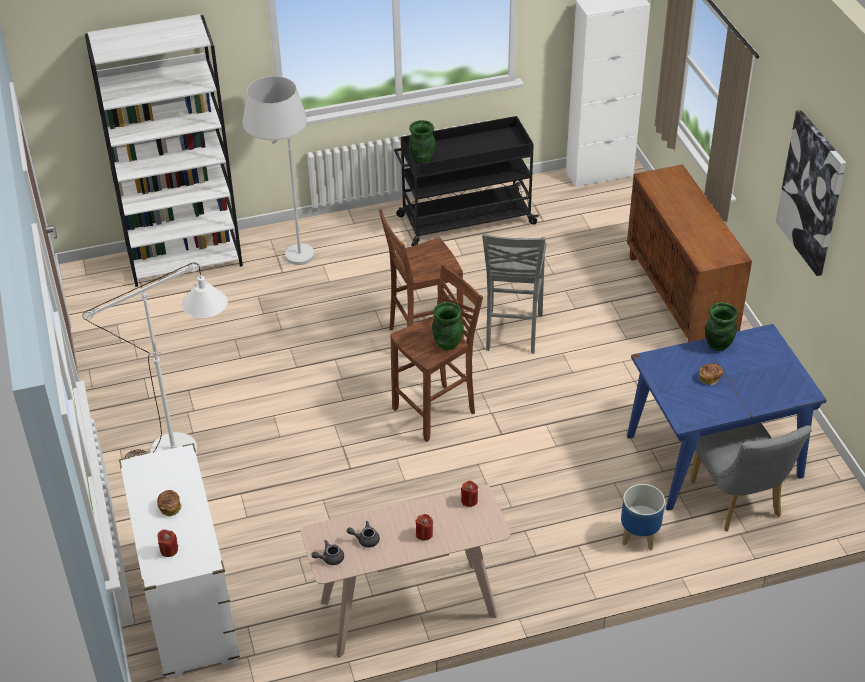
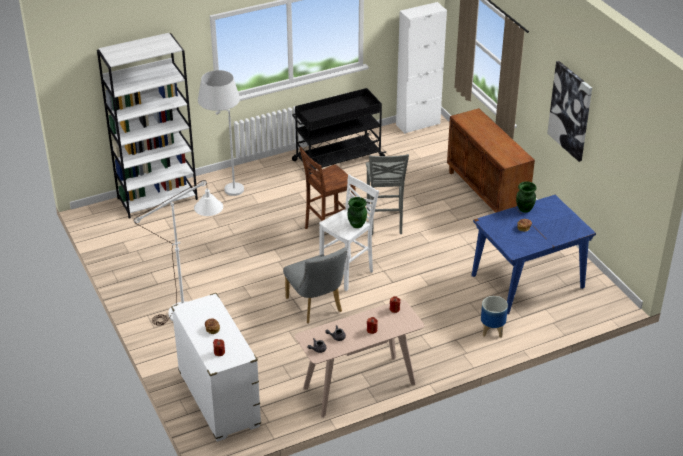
camera: 10 degrees left, 5 degrees down
(422, 158) = (311, 118): green vase -> none
(436, 411) = (348, 273): brown stool -> white stool
(739, 504) = (549, 306): grey chair -> grey chair (316, 307)

